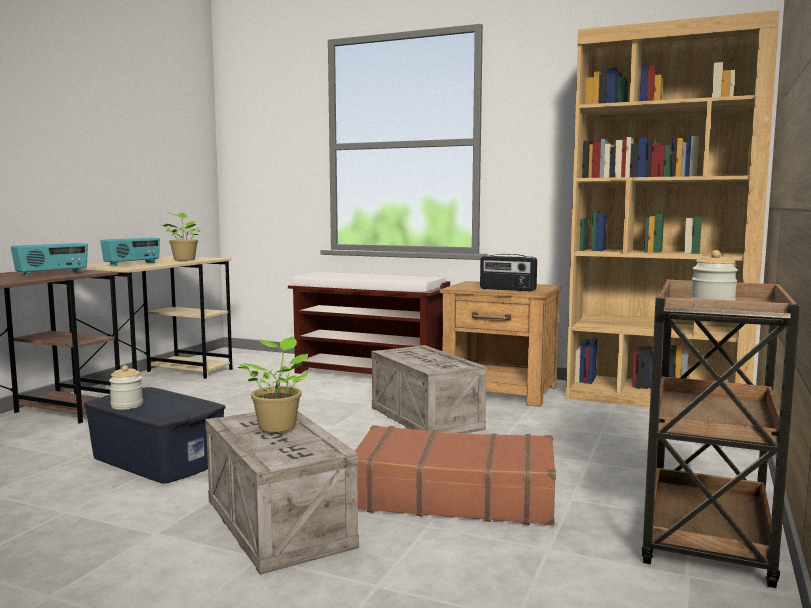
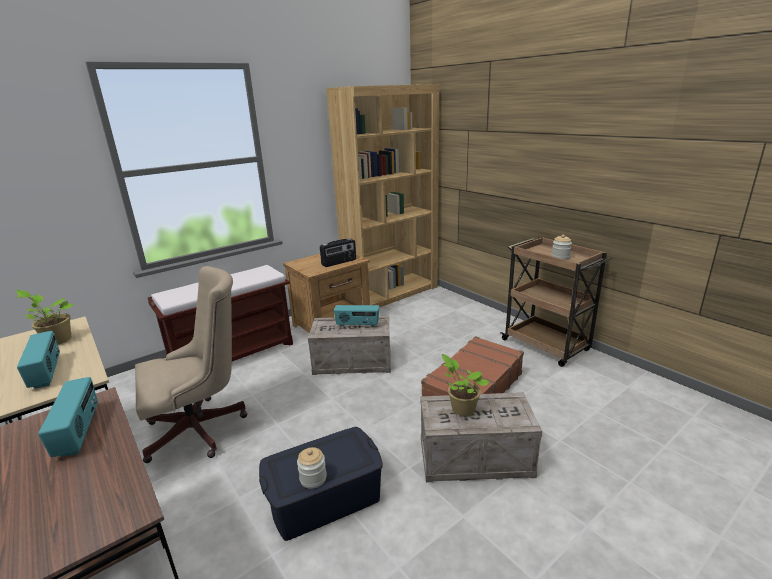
camera: 60 degrees left, 15 degrees up
(235, 395) = (202, 429): none -> beige office chair
(434, 360) = (357, 325): none -> radio

